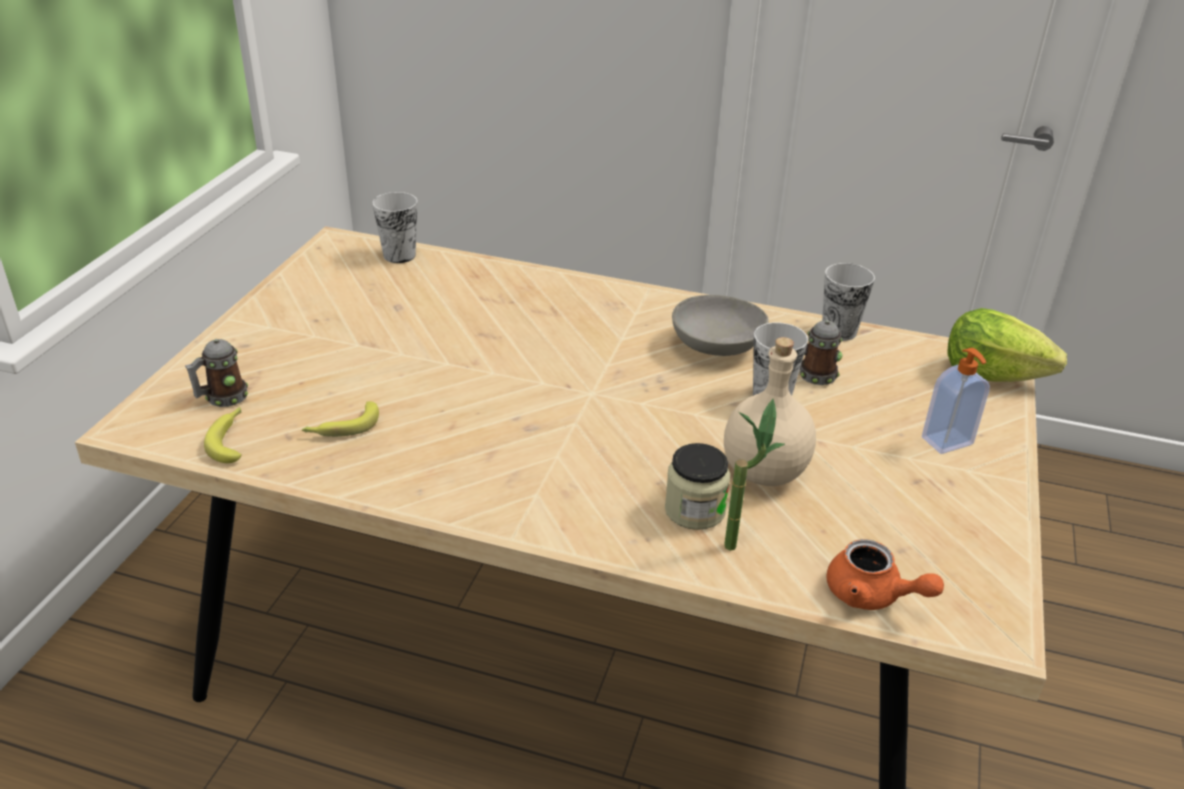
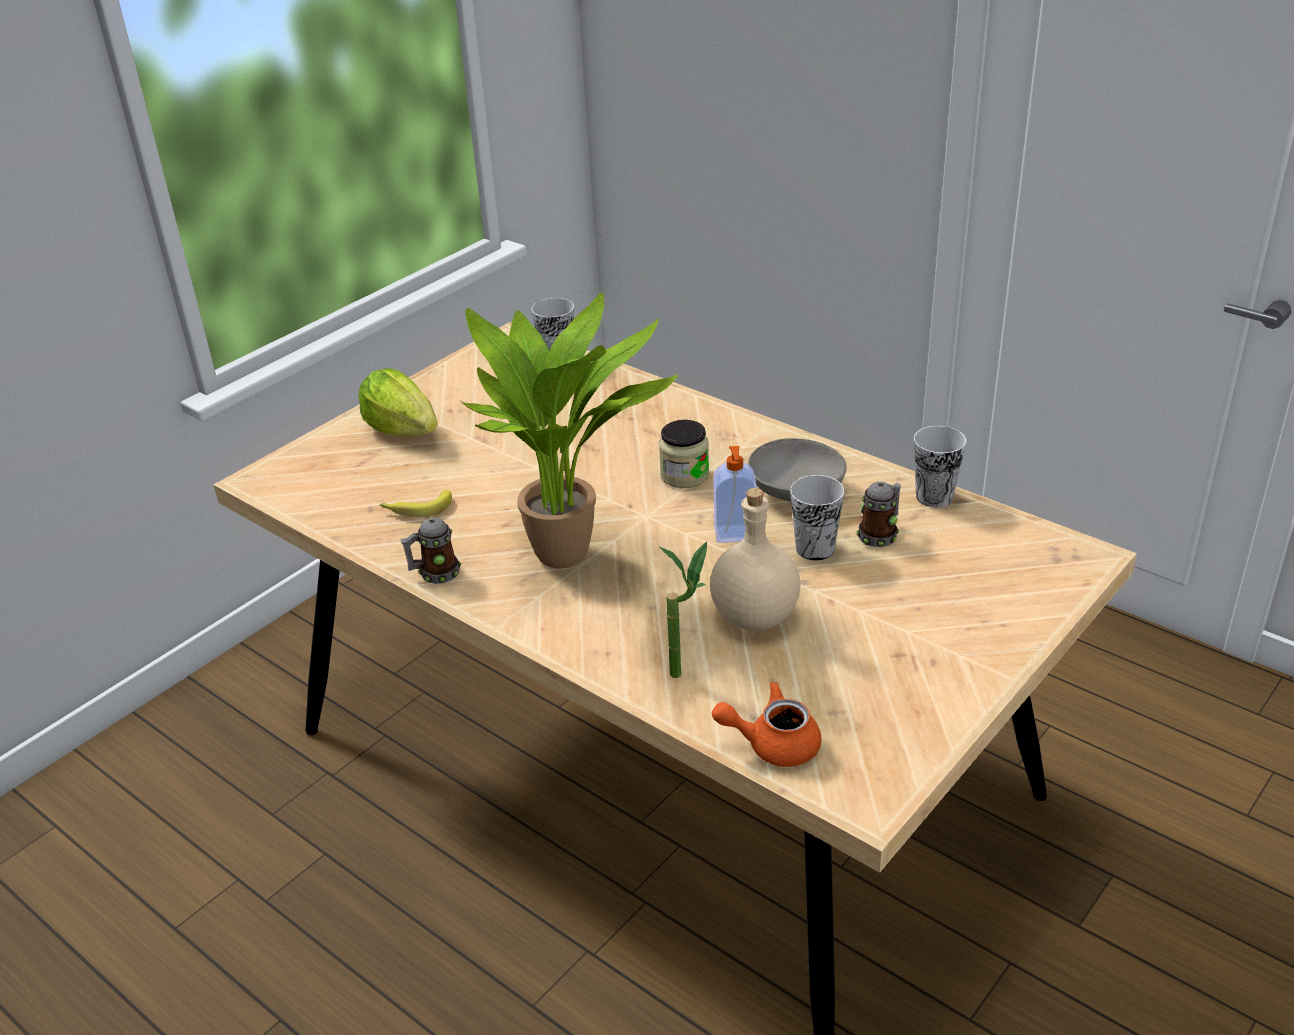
camera: 25 degrees right, 0 degrees up
(222, 398) = (337, 467): mug -> mug (435, 573)
(231, 439) = (326, 503): banana -> none
(542, 444) = (572, 554): none -> potted plant
(694, 510) = (666, 637): jar -> jar (684, 475)
(872, 595) = (772, 744): orange teapot -> orange teapot turned 120 degrees clockwise
(948, 442) = (961, 625): soap dispenser -> soap dispenser (735, 535)
(991, 374) = (1065, 567): lettuce -> lettuce (402, 430)

